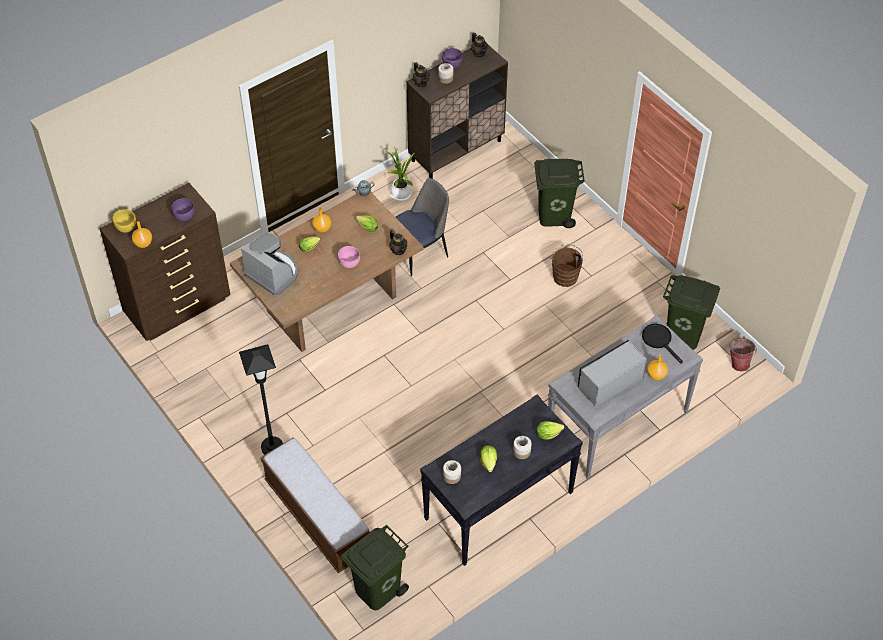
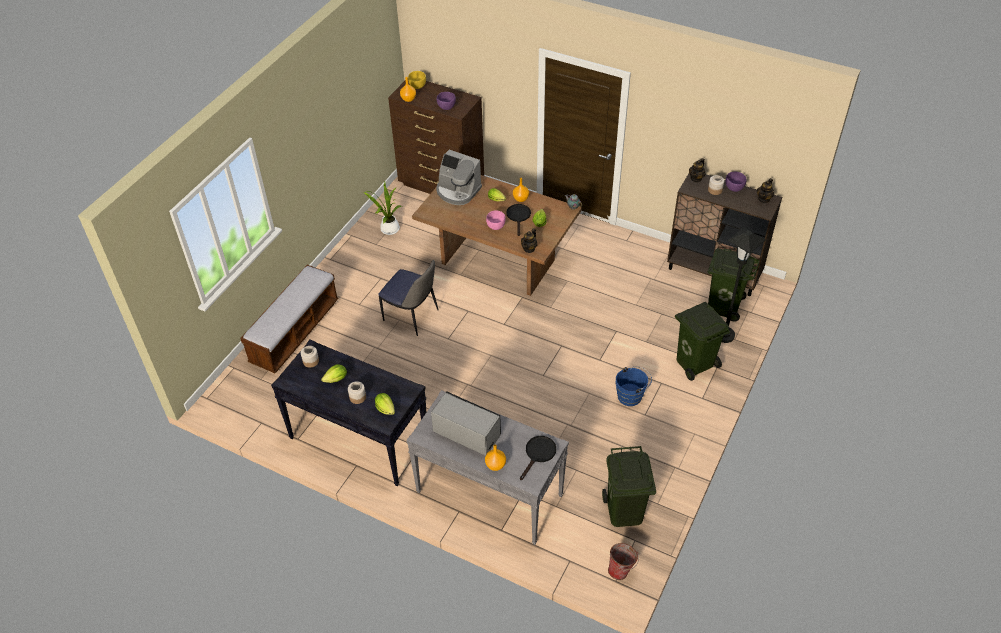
camera: 65 degrees right, 5 degrees down
(272, 447) = (345, 283): black floor lamp -> black floor lamp (724, 335)
(273, 274) = (457, 191): coffee machine -> coffee machine turned 105 degrees clockwise
(347, 240) = (518, 217): none -> black frying pan
(377, 589) = (246, 392): green trash can -> green trash can (723, 305)
(400, 195) = (637, 258): potted plant -> potted plant (388, 229)
(420, 252) = (586, 292): chair -> chair (412, 316)
(565, 275) = (631, 396): brown bucket -> blue bucket

